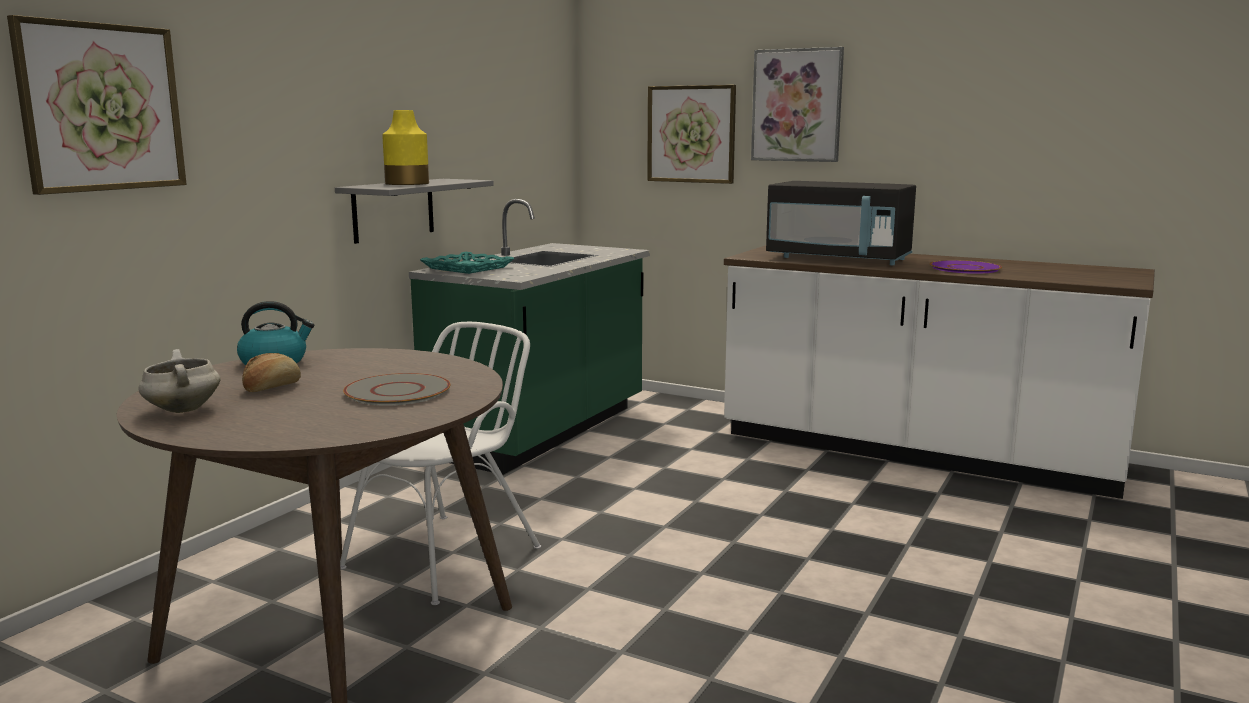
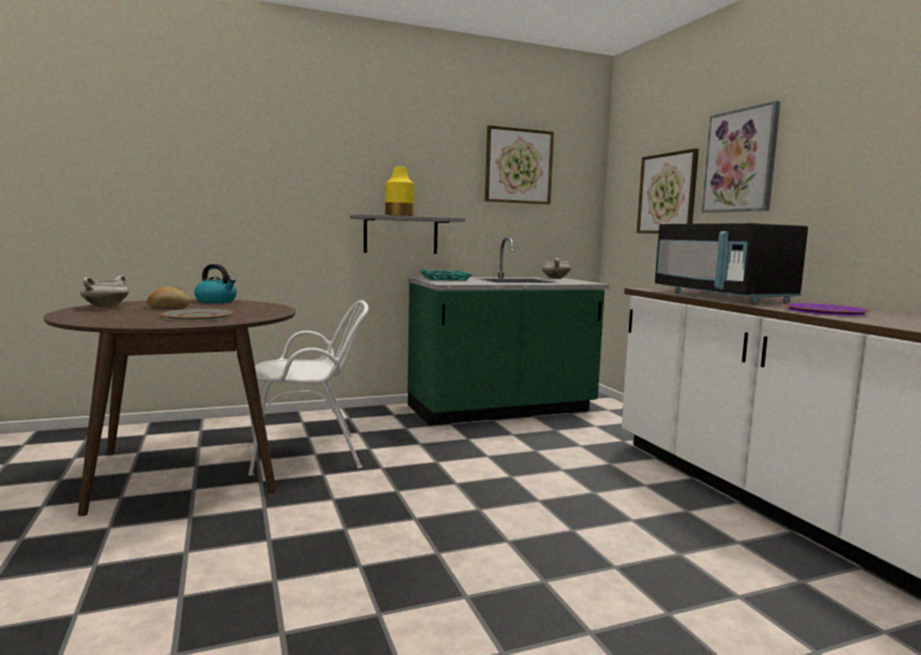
camera: 40 degrees right, 5 degrees down
(101, 107) = (185, 155): picture -> picture (518, 166)
(563, 247) = (555, 278): none -> white cooking pot

